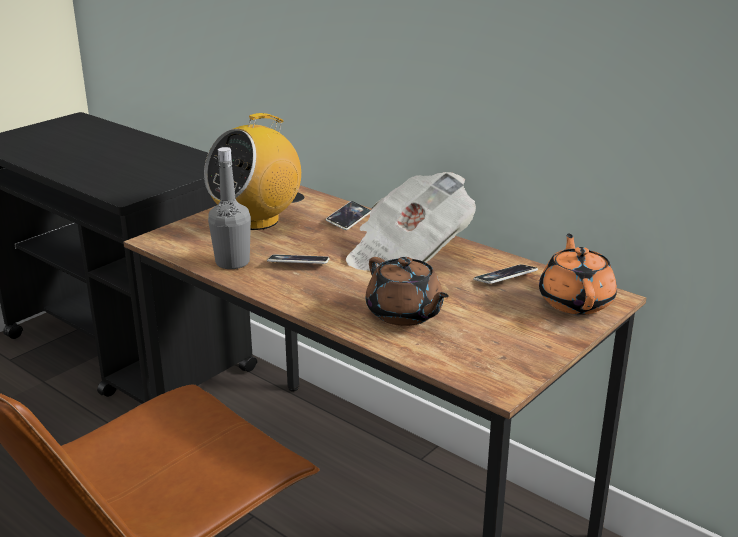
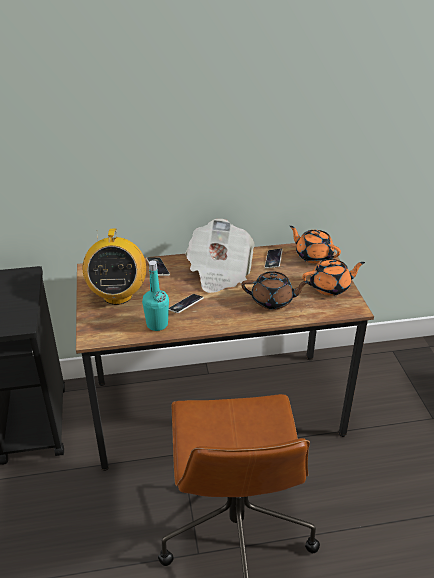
camera: 50 degrees left, 10 degrees up
(232, 262) = (157, 324): grey bottle -> turquoise bottle
(520, 345) = (330, 287): none -> orange teapot

